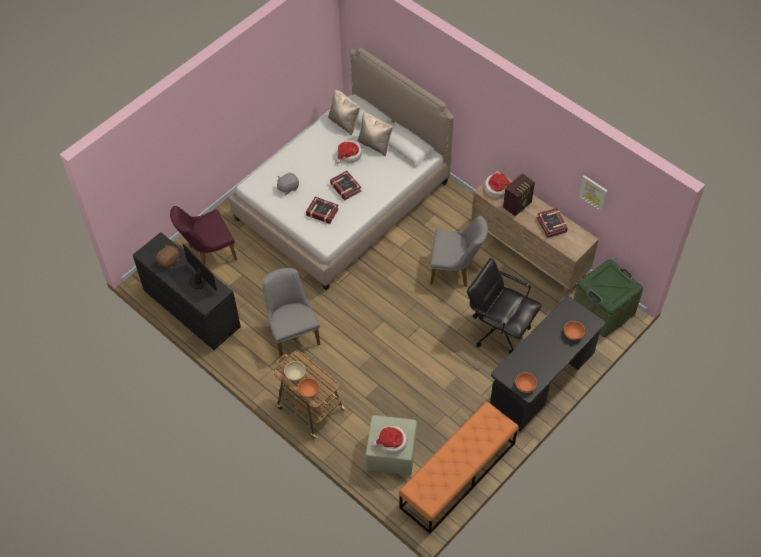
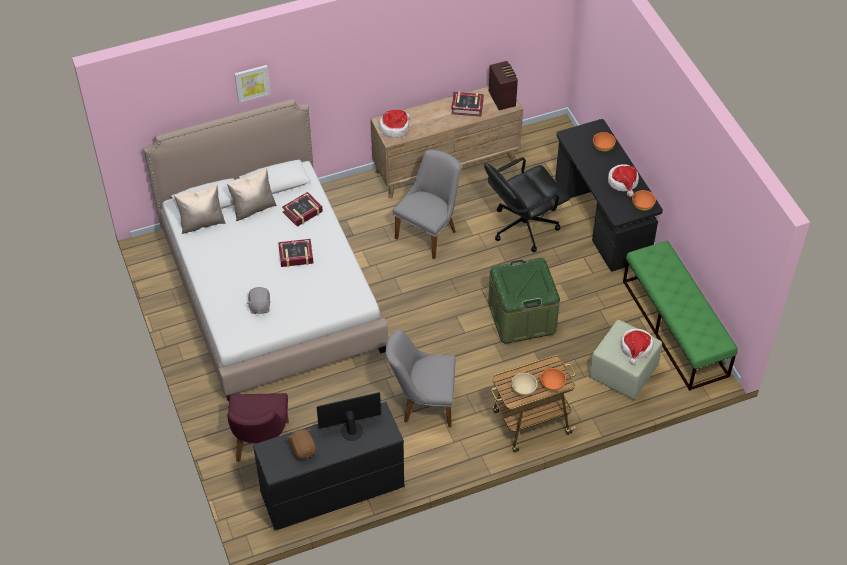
camera: 65 degrees left, 5 degrees down
(322, 212) = (316, 289): book -> book (303, 212)
(349, 155) = (252, 235): hat -> hat (623, 182)
(457, 475) = (675, 328): orange bench -> green bench
(518, 205) = (426, 121): radio -> radio (502, 98)
(593, 193) = (489, 37): picture -> picture (252, 83)
(603, 310) = (548, 140): green storage box -> green storage box (521, 317)

